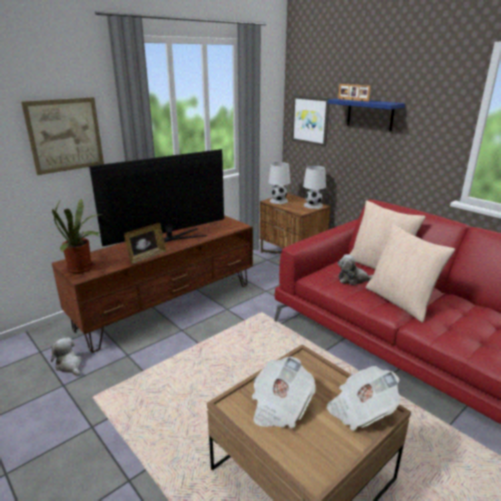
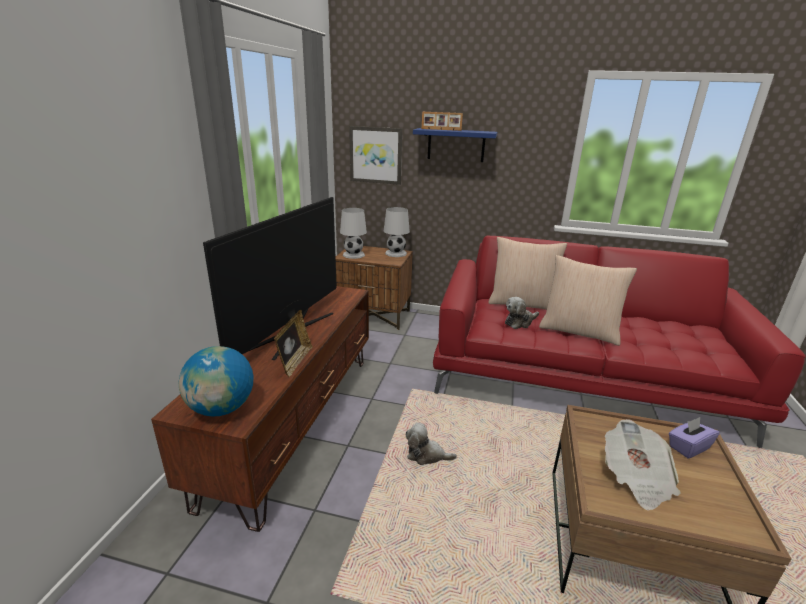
camera: 35 degrees left, 0 degrees up
(65, 135) = (127, 196): picture -> none
(69, 365) = (244, 568): plush toy -> plush toy (426, 455)
(83, 268) = (222, 408): potted plant -> globe
(360, 410) = (688, 447): newspaper -> purple tissue box

